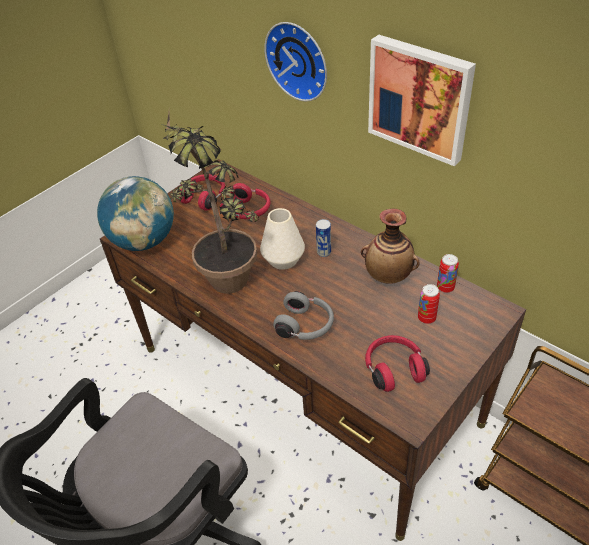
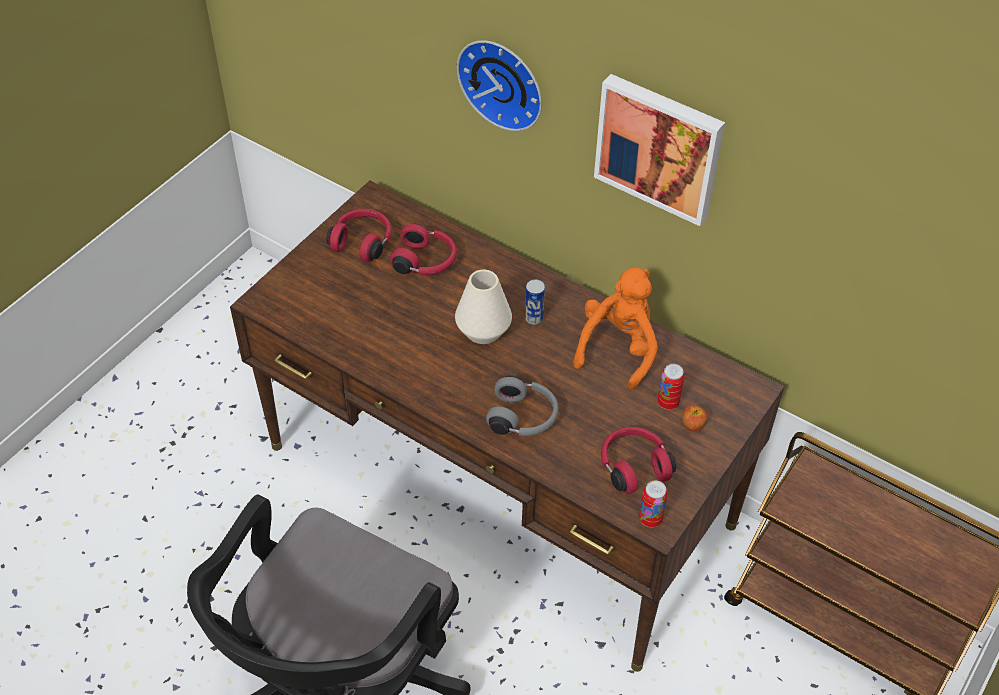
camera: 10 degrees left, 5 degrees up
(144, 241) = (293, 309): globe -> none
(223, 271) = (407, 349): potted plant -> none
(388, 276) = (618, 349): vase -> orange plush toy
(445, 288) = (688, 362): can -> can (650, 519)
(446, 337) = (693, 425): none -> apple

